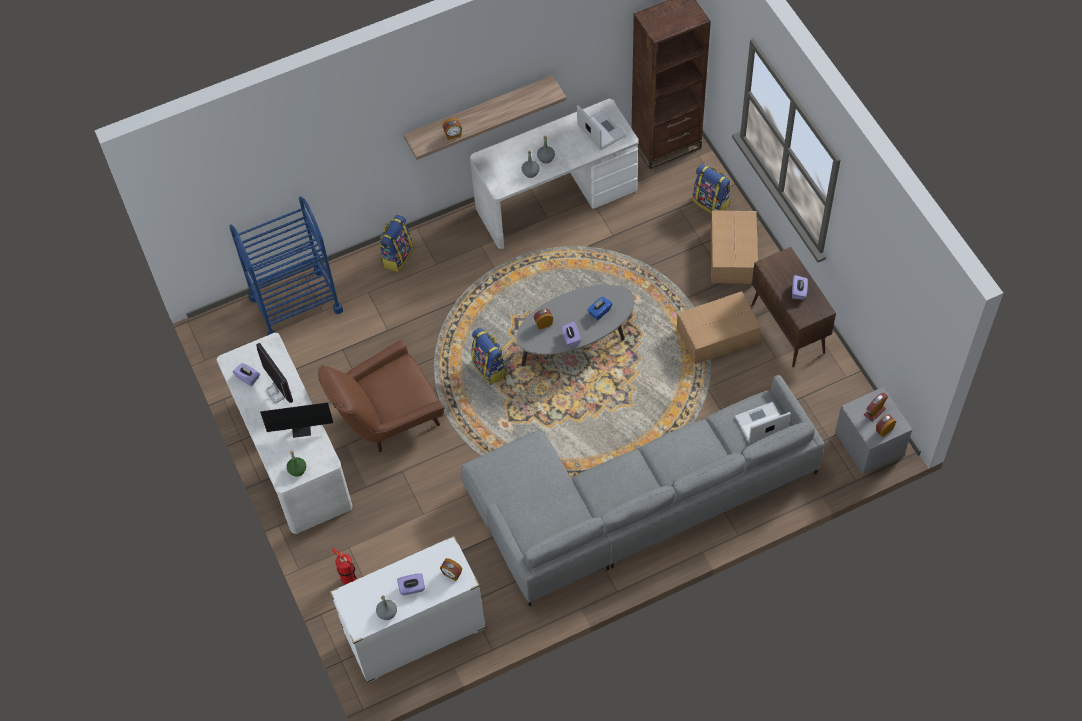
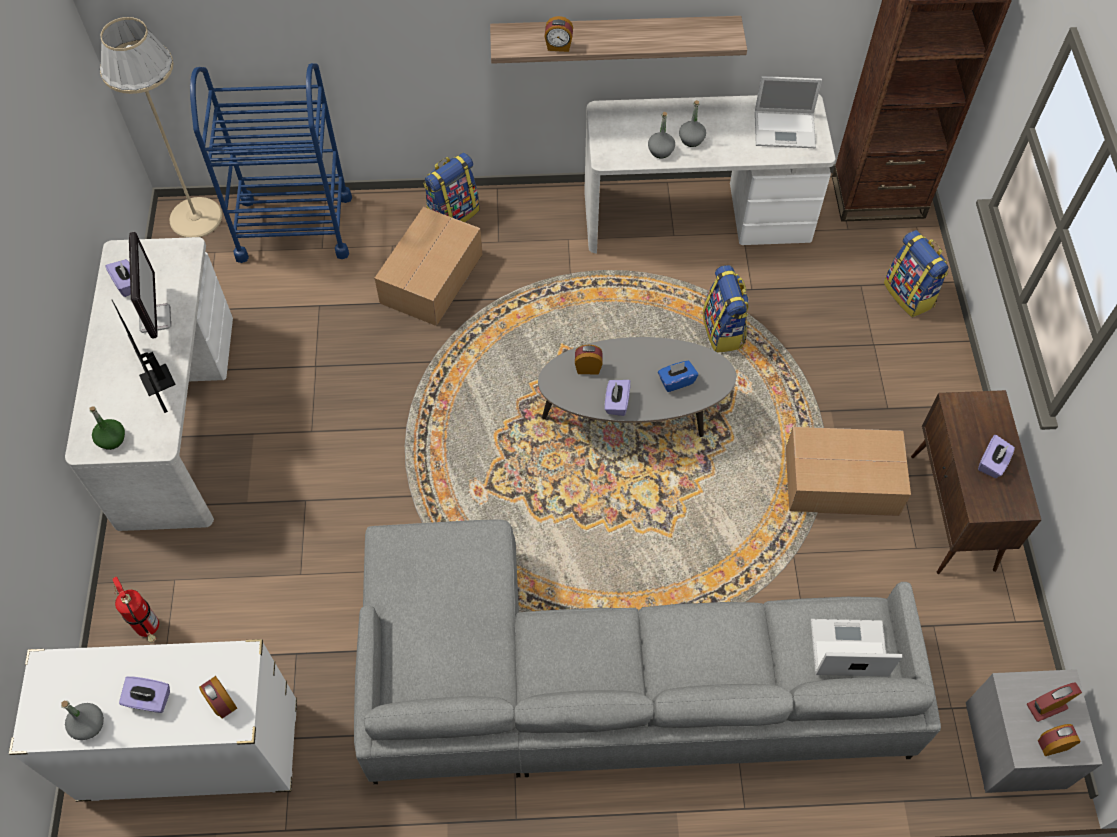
camera: 20 degrees right, 0 degrees up
(224, 322) = (195, 217): none -> beige floor lamp
(304, 429) = (158, 384): monitor -> monitor turned 45 degrees clockwise
(388, 420) = (326, 422): brown armchair -> none
(490, 368) = (498, 404): backpack -> backpack (723, 331)
(600, 130) = (786, 129): laptop -> laptop turned 105 degrees clockwise
(732, 256) = (910, 377): cardboard box -> cardboard box (430, 279)

